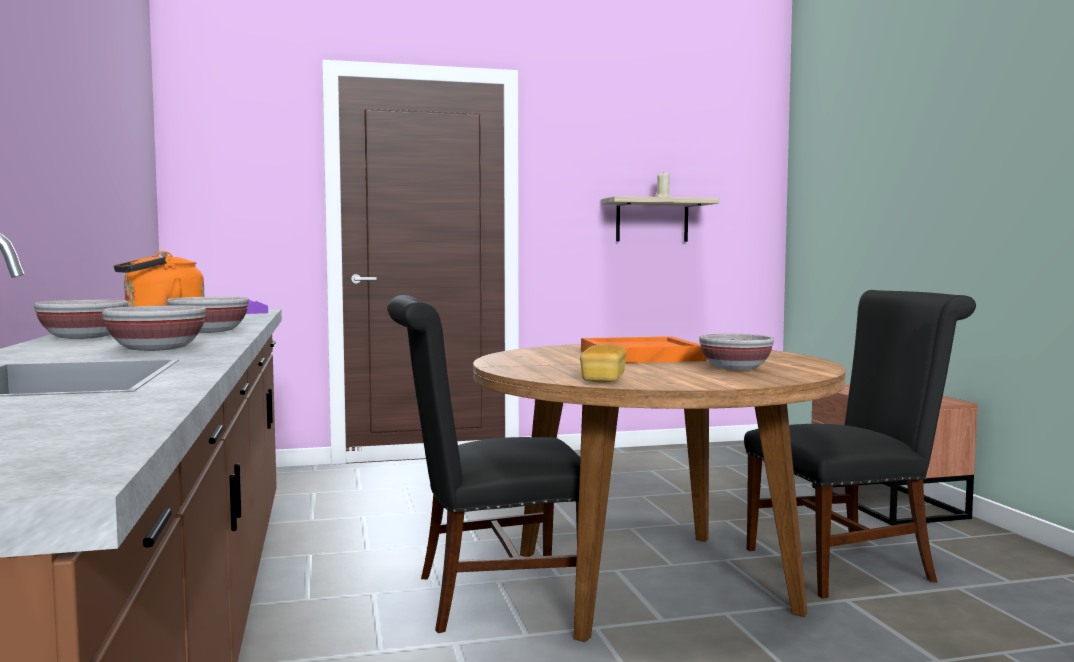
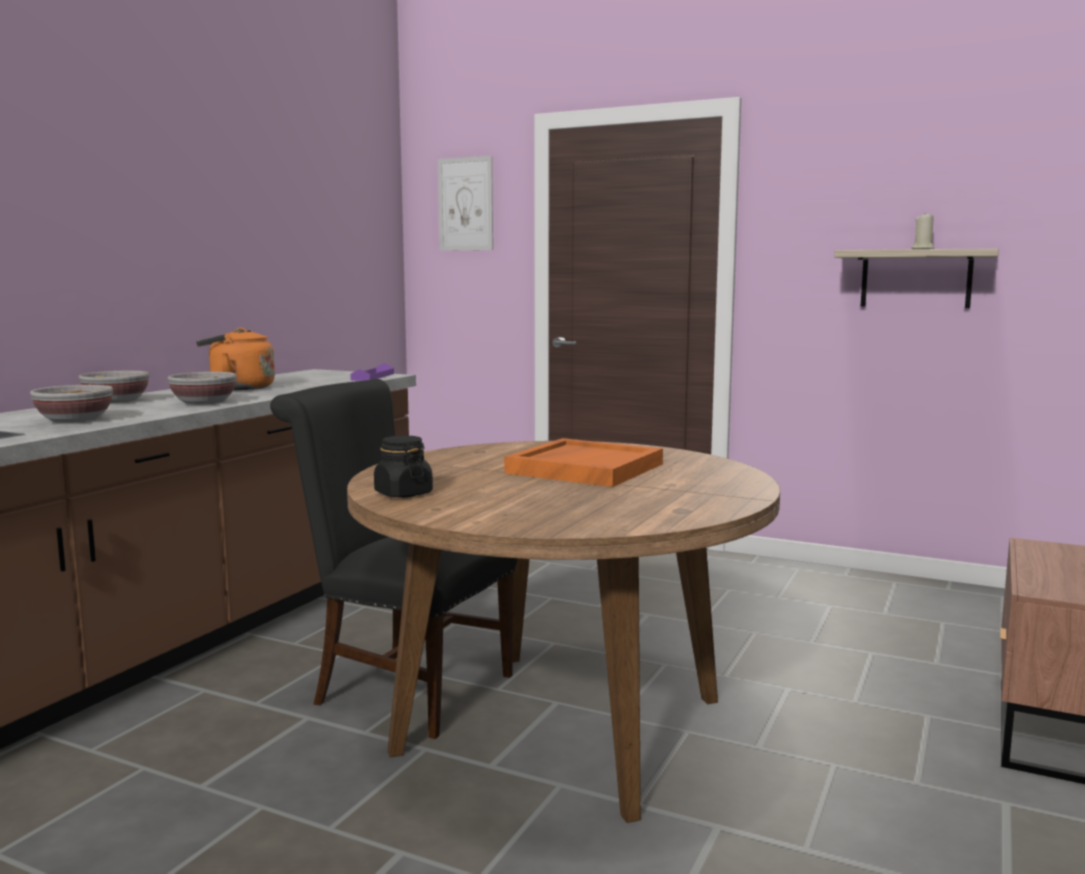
camera: 40 degrees right, 5 degrees up
(241, 140) = (465, 204): none -> picture
(603, 379) = (403, 494): bread -> black jar
(736, 368) = (589, 502): bowl -> none
(848, 564) = (818, 789): black chair -> none

